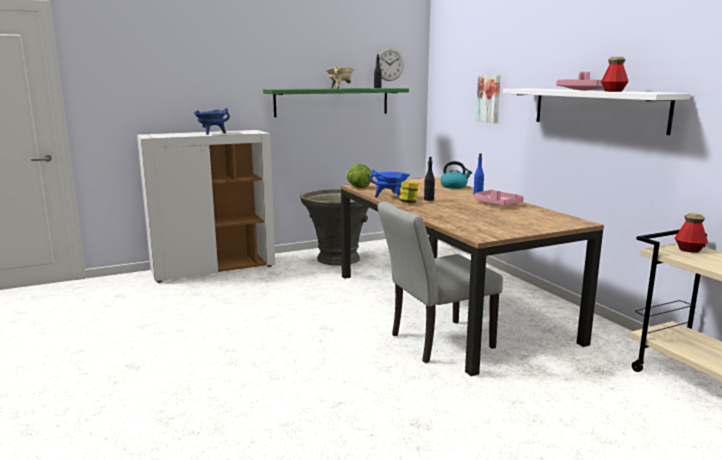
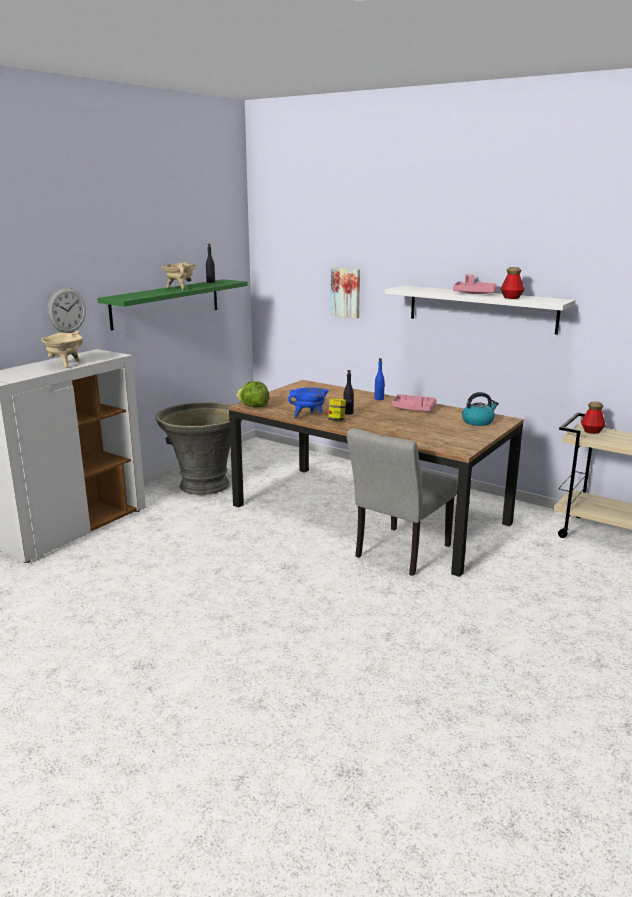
camera: 30 degrees left, 5 degrees up
(212, 133) = (65, 364): blue cooking pot -> beige cooking pot
(389, 64) = (216, 253): wall clock -> wall clock (67, 310)
(454, 186) = (342, 391): kettle -> kettle (478, 422)

